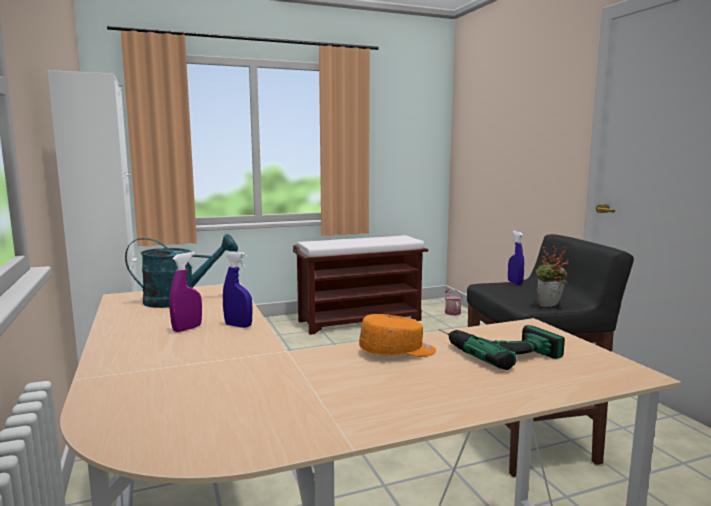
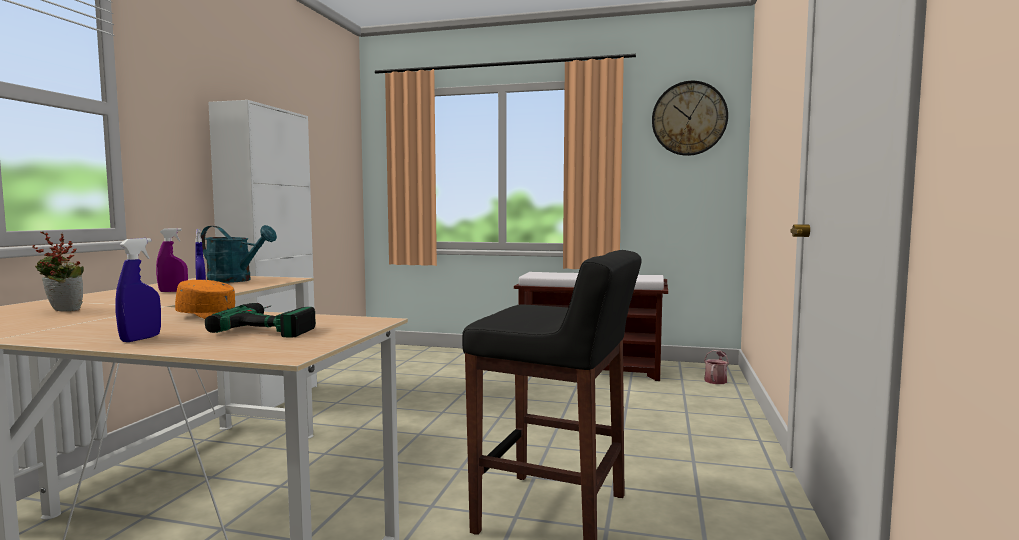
camera: 35 degrees right, 5 degrees down
(412, 106) = (689, 118): none -> wall clock
(515, 283) = (563, 307): blue spray bottle -> blue spray bottle (141, 339)
(549, 306) = (511, 324): potted plant -> potted plant (61, 311)

